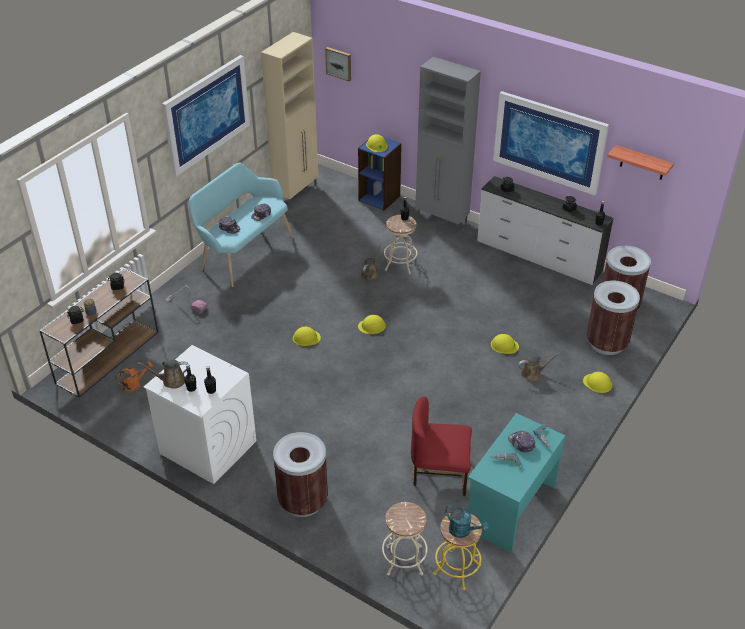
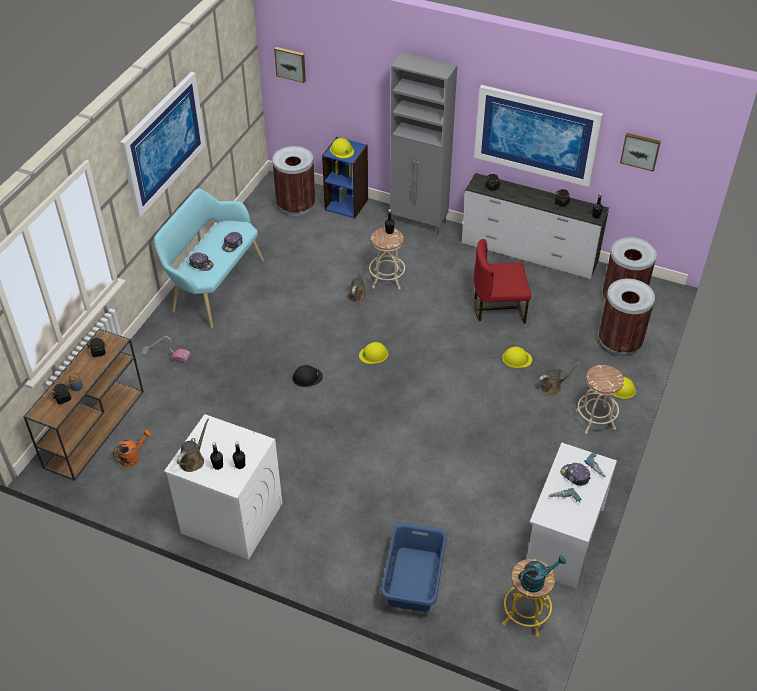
camera: 10 degrees left, 5 degrees up
(171, 381) = (193, 460): brown watering can -> brown watering can turned 135 degrees clockwise
(296, 193) = (255, 208): beige cabinet -> none
(302, 501) = (348, 564): brown trash can -> brown trash can (296, 206)
(306, 338) = (307, 377): yellow hard hat -> black hard hat
(358, 522) = (413, 579): none -> blue laundry basket
(404, 560) = (469, 613): beige stool -> beige stool (595, 419)
(440, 473) = (483, 512): red chair -> red chair (498, 308)
(463, 531) = (537, 581): turquoise watering can -> turquoise watering can turned 45 degrees counterclockwise
(510, 507) = (563, 538): turquoise desk -> white desk
(642, 163) = (640, 151): shelf -> picture

